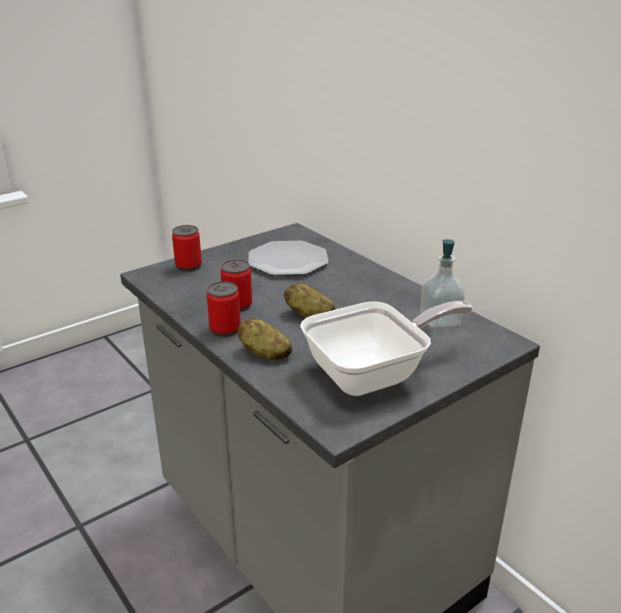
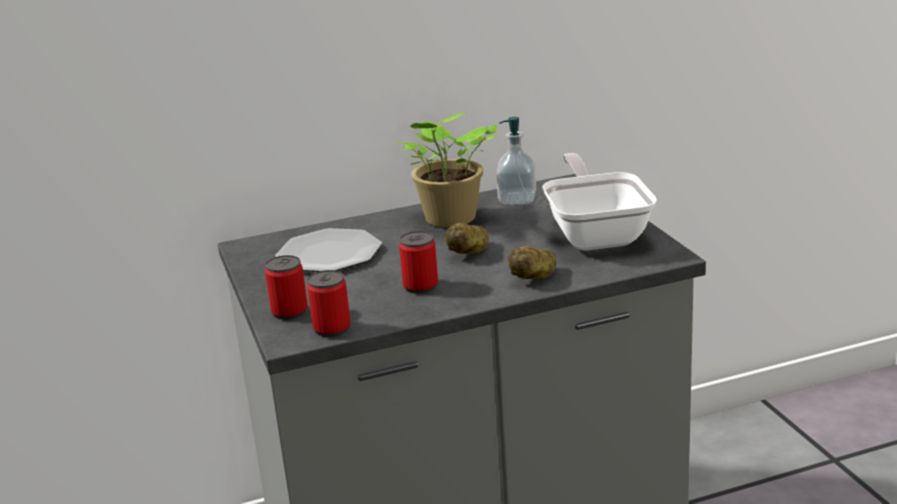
camera: 70 degrees left, 5 degrees down
(225, 329) = (473, 295): can -> can (332, 328)
(374, 295) = (449, 220): none -> potted plant

